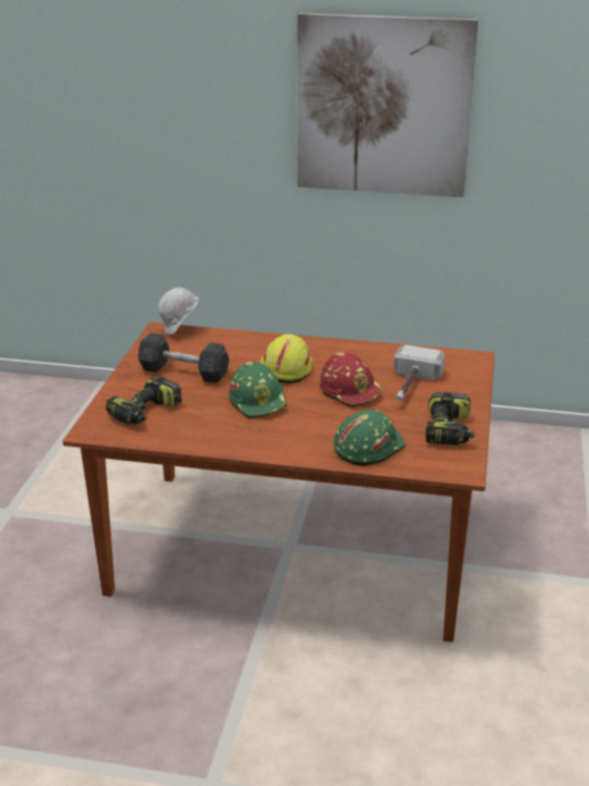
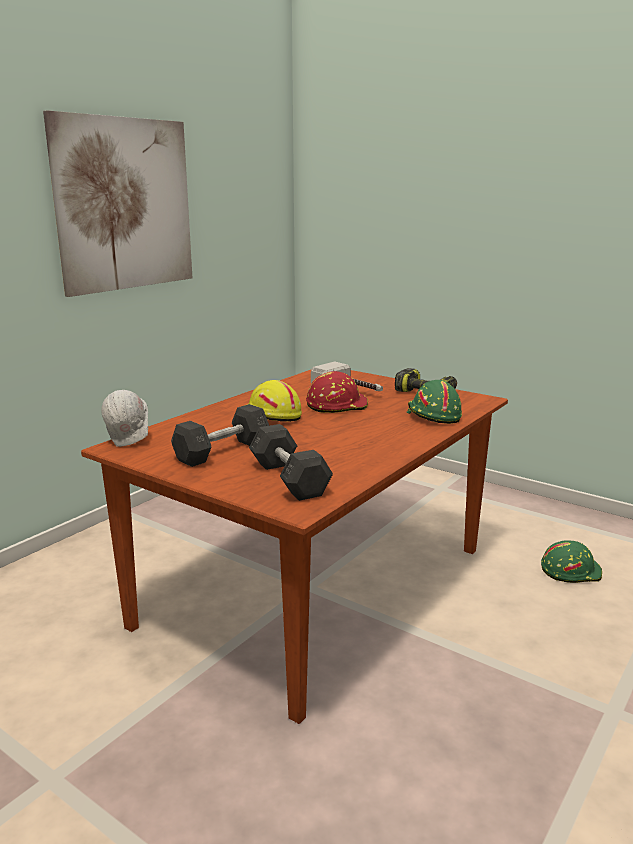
camera: 65 degrees left, 10 degrees down
(145, 413) = (289, 479): power drill -> grey dumbbell
(259, 402) = (320, 434): green hard hat -> green hard hat (570, 571)

